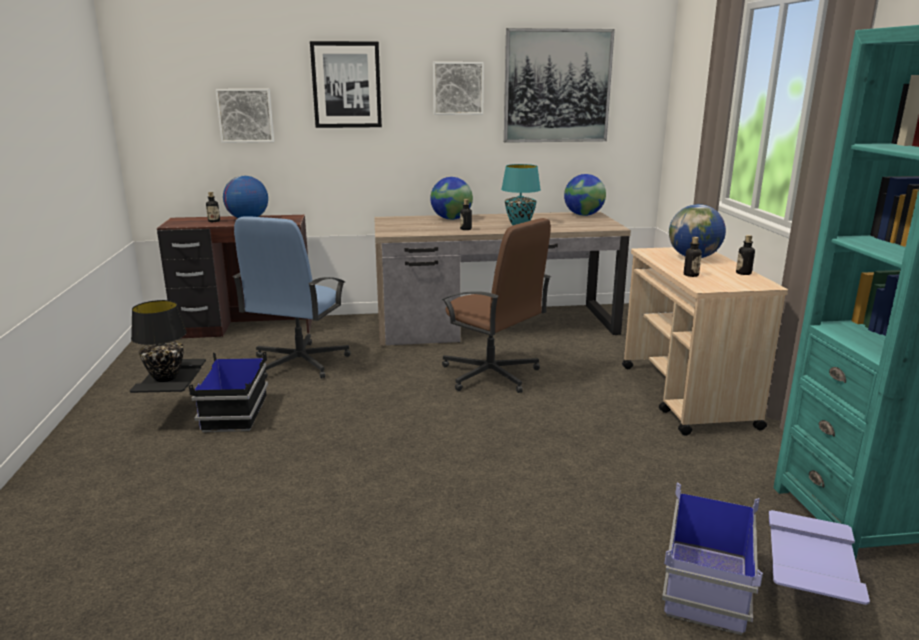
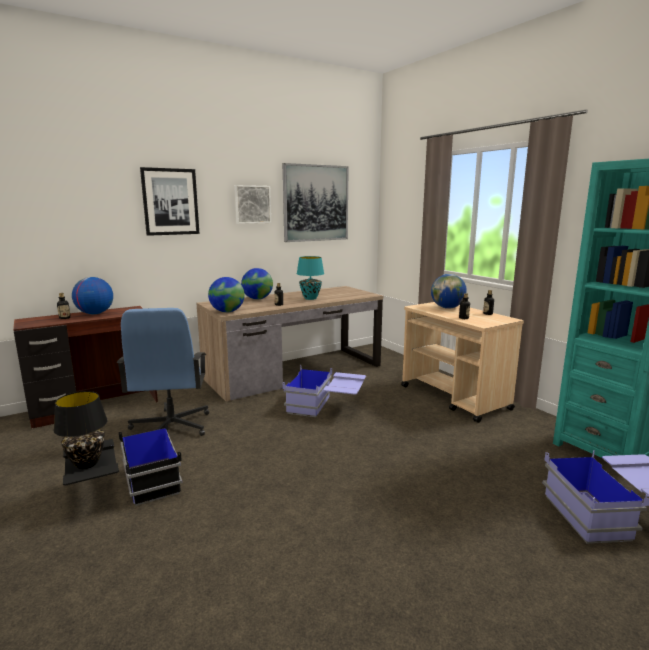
camera: 25 degrees left, 5 degrees down
(245, 115) = (85, 227): picture -> none
(491, 375) = (326, 407): brown office chair -> blue storage box
(583, 215) = (340, 289): globe -> globe (227, 312)

